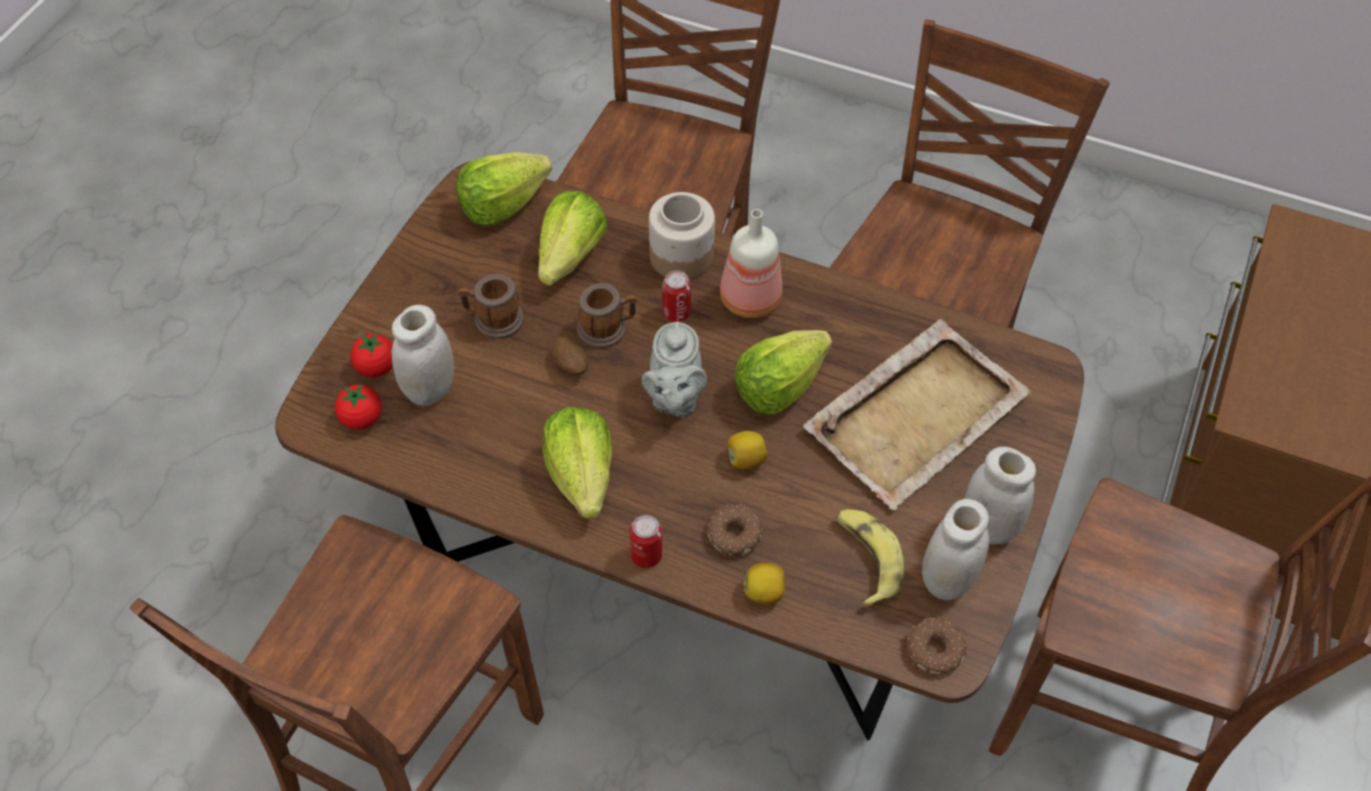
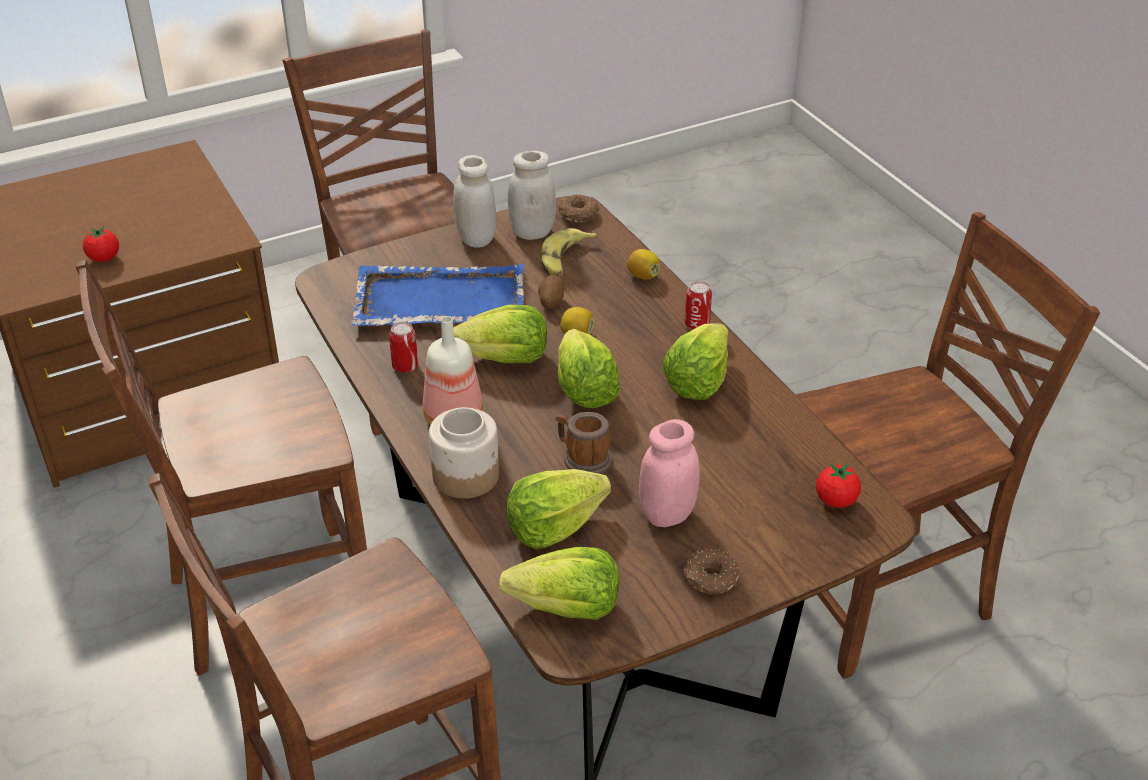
camera: 140 degrees left, 15 degrees down
(376, 367) = (796, 532): tomato -> tomato (104, 258)
(430, 389) = (764, 492): white jar -> none
(493, 320) = (667, 514): mug -> pink jar
(571, 366) = (637, 449): potato -> potato (550, 302)
(674, 398) = (584, 390): grey teapot -> lettuce
(676, 312) = (518, 440): can -> can (405, 366)
(734, 533) = (629, 307): donut -> donut (710, 579)
(918, 415) = (438, 300): beige tray -> blue tray

